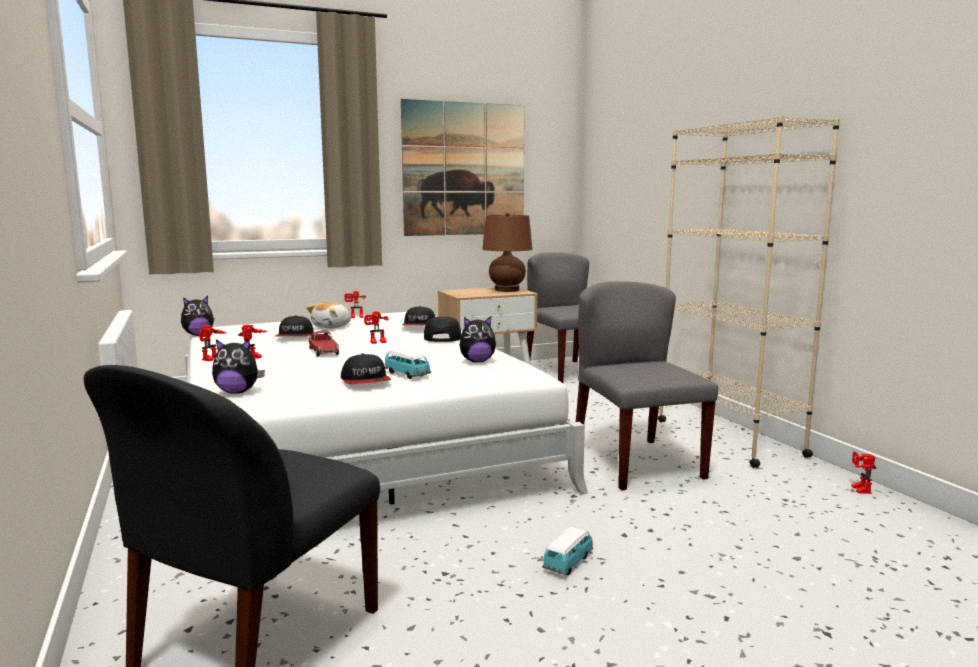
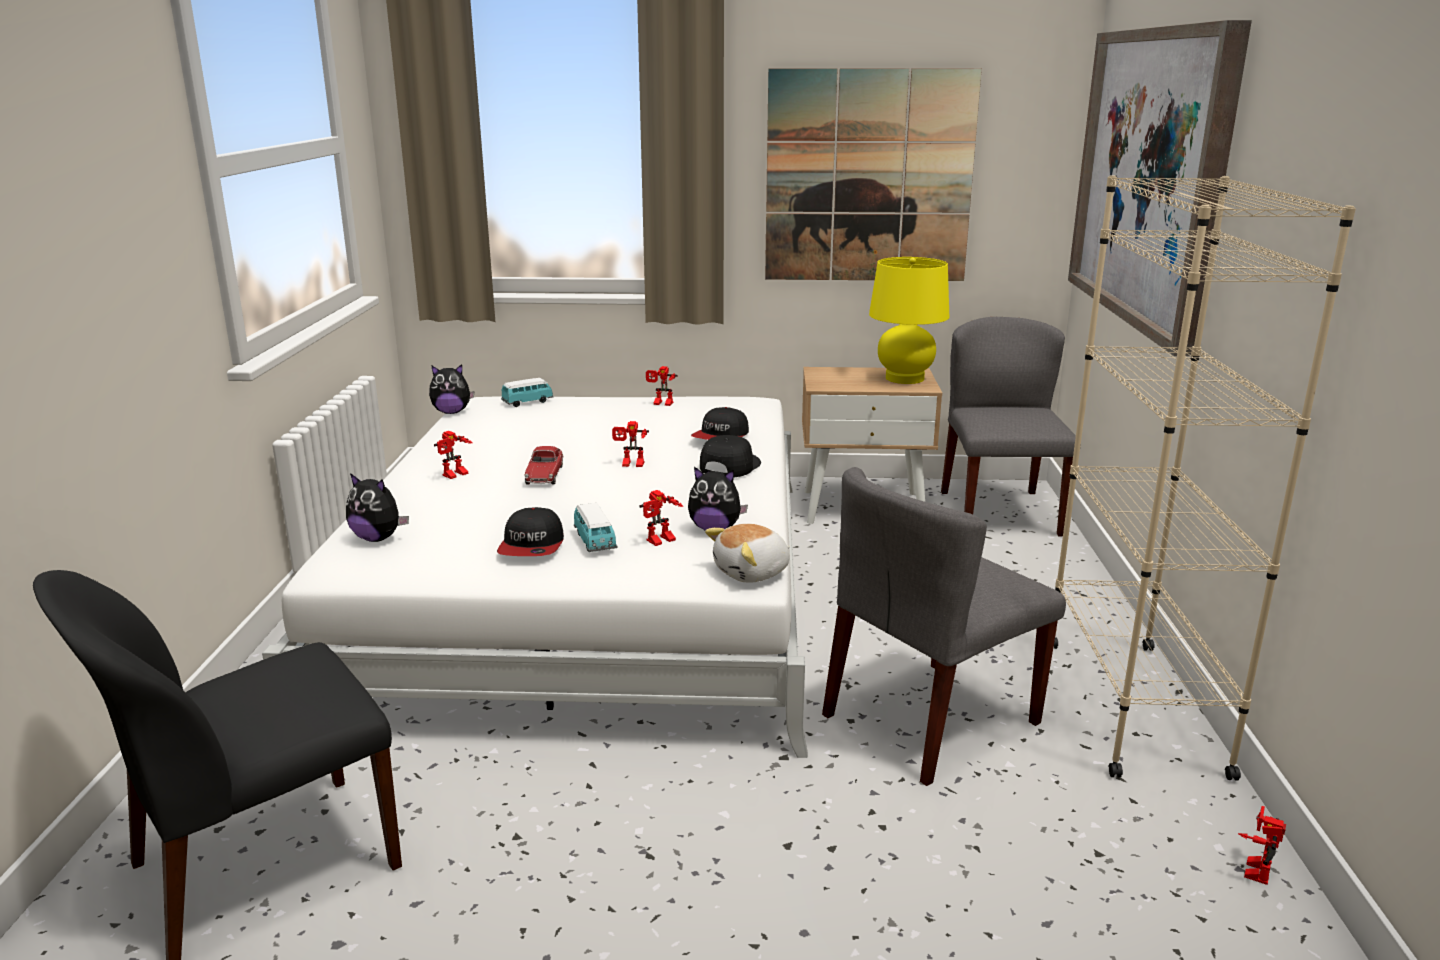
camera: 25 degrees right, 10 degrees up
(212, 359) = (416, 467): toy robot -> toy robot (661, 542)
(295, 336) = (548, 435): cap -> none
(332, 327) = (613, 420): plush toy -> plush toy (752, 573)
(507, 290) = (904, 378): brown table lamp -> yellow table lamp
(568, 563) = (671, 868): toy car -> toy car (527, 402)
(636, 463) = (930, 720): grey chair -> grey chair turned 135 degrees counterclockwise
(649, 153) = (1150, 176): none -> picture

